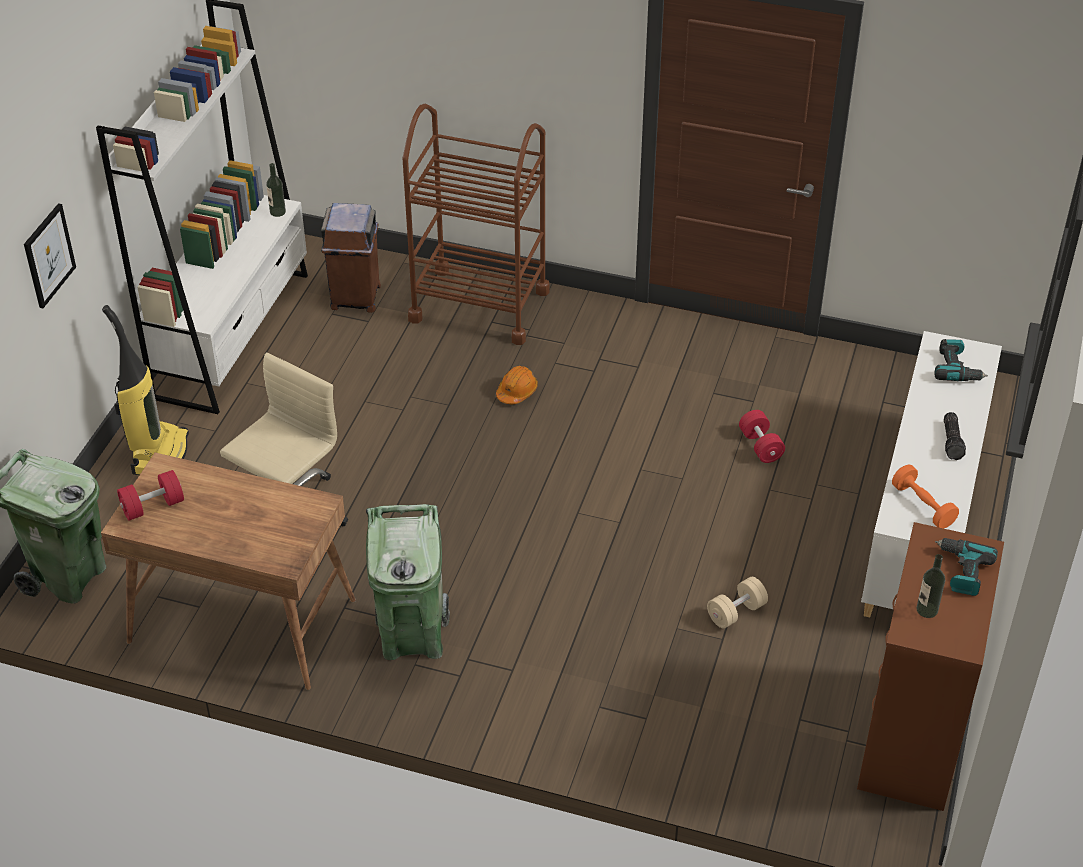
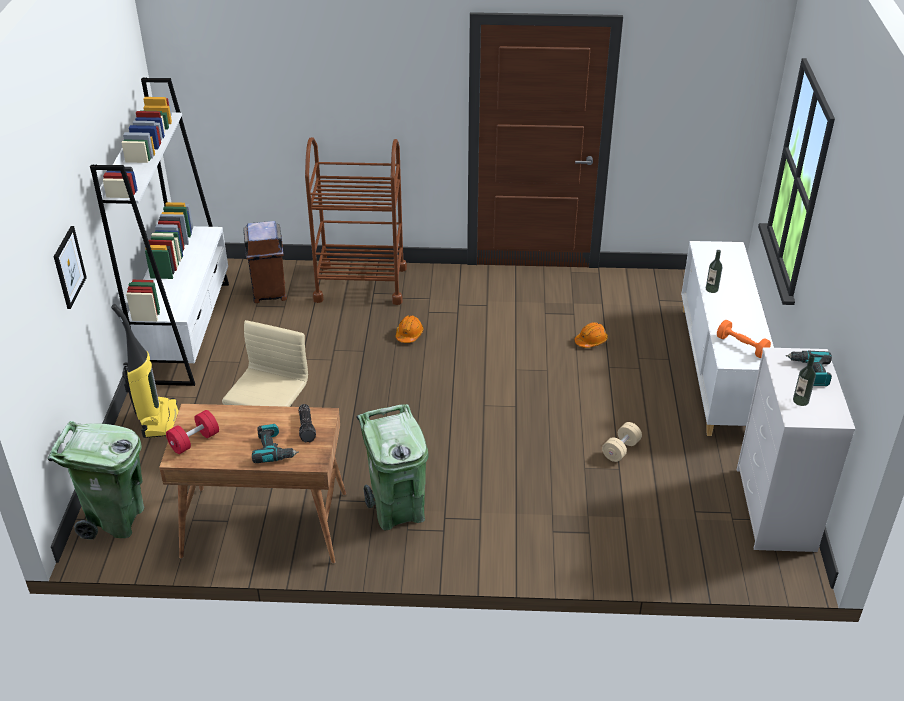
camera: 15 degrees left, 5 degrees down
(277, 212) = (207, 235): bottle -> bottle (711, 289)
(760, 446) = (591, 341): red dumbbell -> orange hard hat
(912, 740) = (775, 510): brown dresser -> white dresser
(953, 441) = (741, 304): flashlight -> flashlight (307, 427)
(957, 368) = (722, 259): power drill -> power drill (274, 449)

